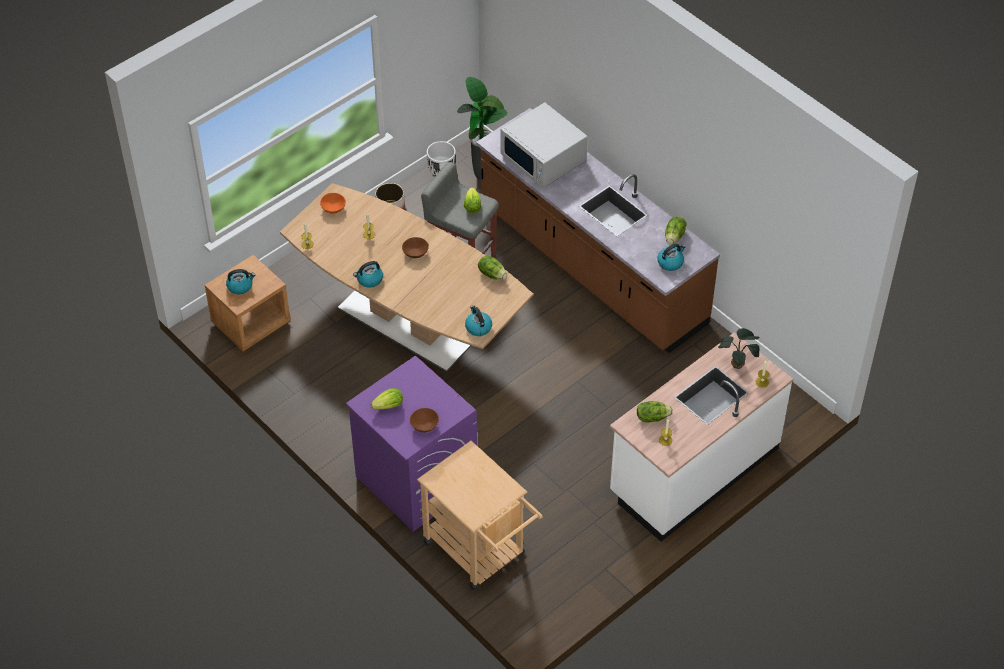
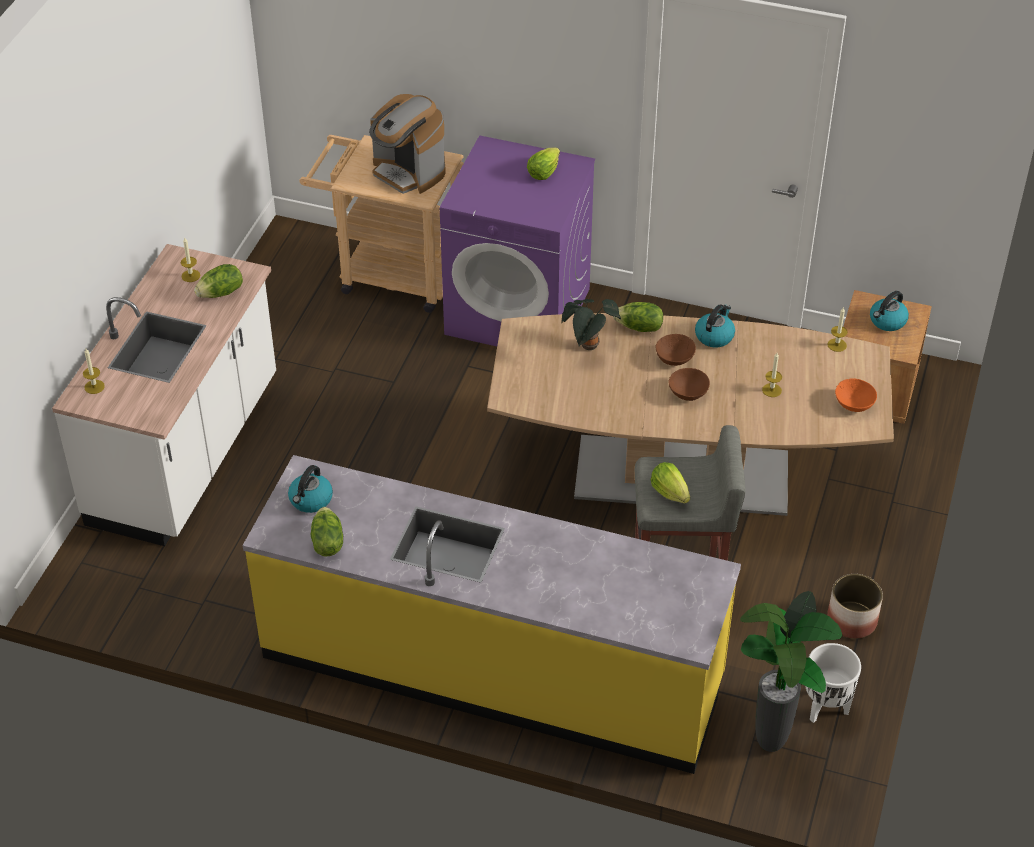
camera: 150 degrees right, 5 degrees down
(424, 425) = (486, 170): brown bowl -> brown bowl (675, 358)
(465, 479) = (408, 172): none -> coffee machine
(478, 327) = (526, 337): kettle -> none
(492, 274) = (561, 408): lettuce -> lettuce (639, 327)
(543, 159) = (614, 581): white microwave -> none
(591, 266) = (492, 668): brown counter -> yellow counter
(738, 364) = (138, 396): potted plant -> potted plant (589, 347)

